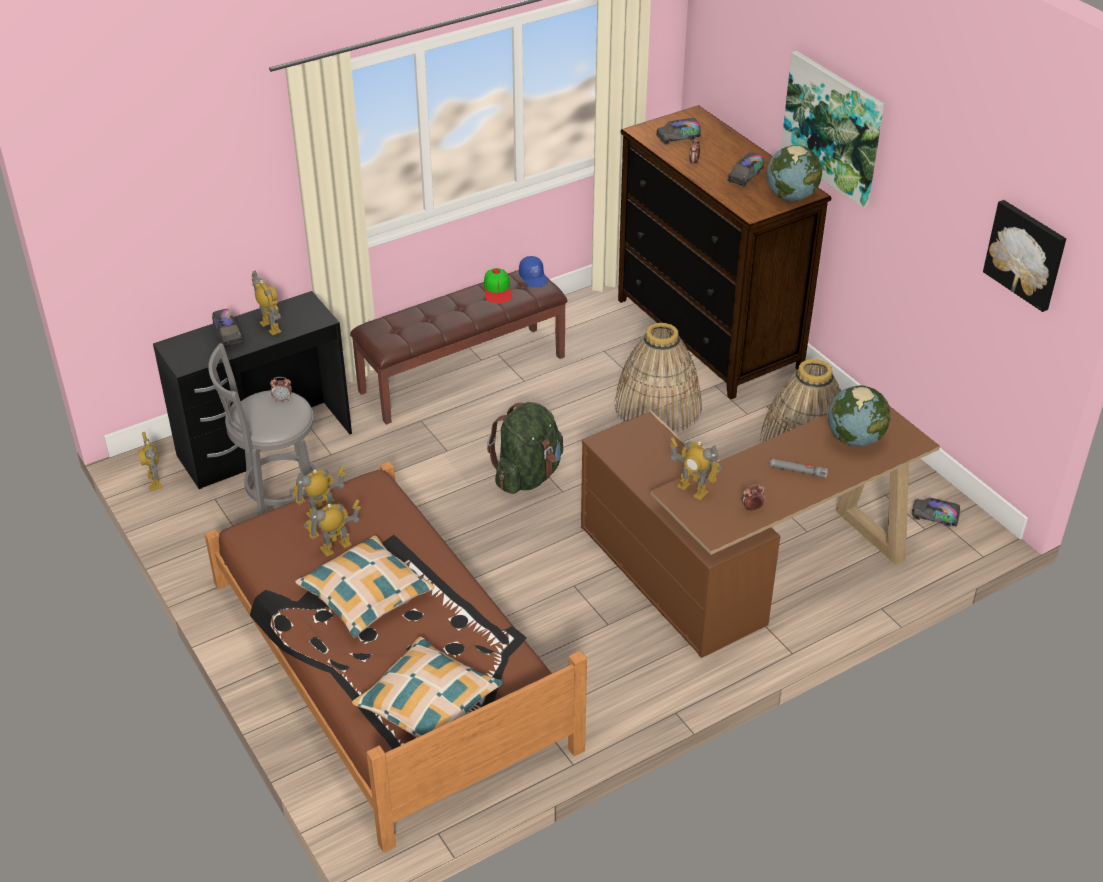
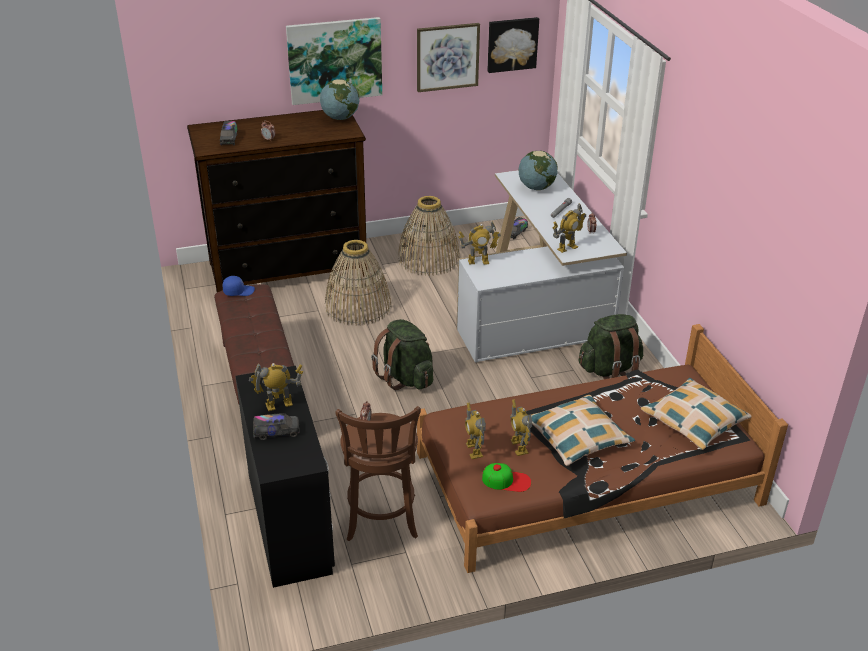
camera: 75 degrees left, 5 degrees down
(154, 481) = (305, 607): toy robot -> toy robot (478, 261)
(279, 506) = (381, 521): grey stool -> brown stool
(497, 290) = (242, 310): cap -> cap (506, 480)
(624, 662) = (609, 369): none -> green backpack
(742, 568) = (537, 307): brown desk -> white desk
(745, 176) = (303, 127): toy truck -> none
(947, 213) = (447, 57): none -> picture

